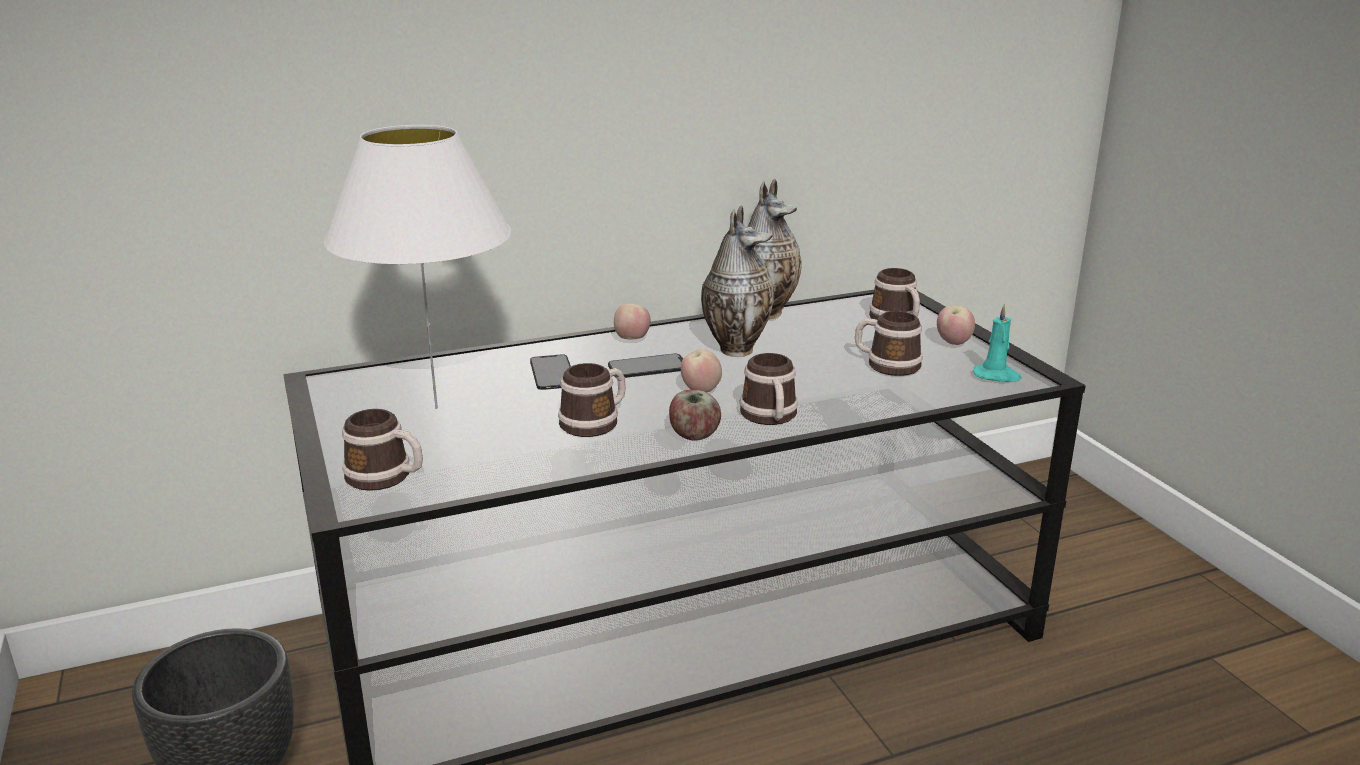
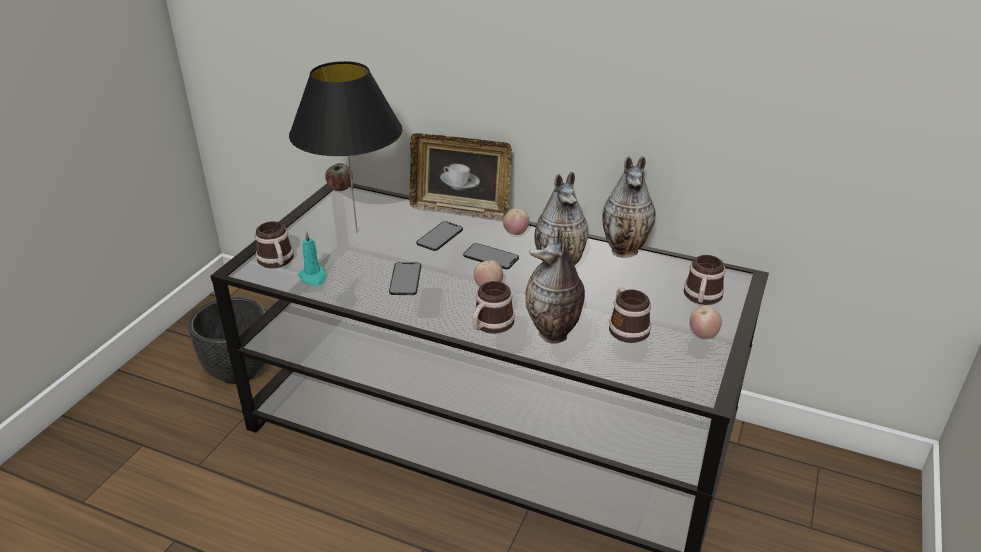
camera: 45 degrees right, 10 degrees up
(436, 407) = (357, 231): white table lamp -> black table lamp
(528, 342) = (461, 209): none -> picture frame
(595, 422) = (405, 279): mug -> phone
(694, 436) = (432, 314): apple -> apple (340, 188)
(842, 397) = (554, 335): none -> vase
(997, 376) = (682, 375): turquoise candle -> turquoise candle (313, 277)

